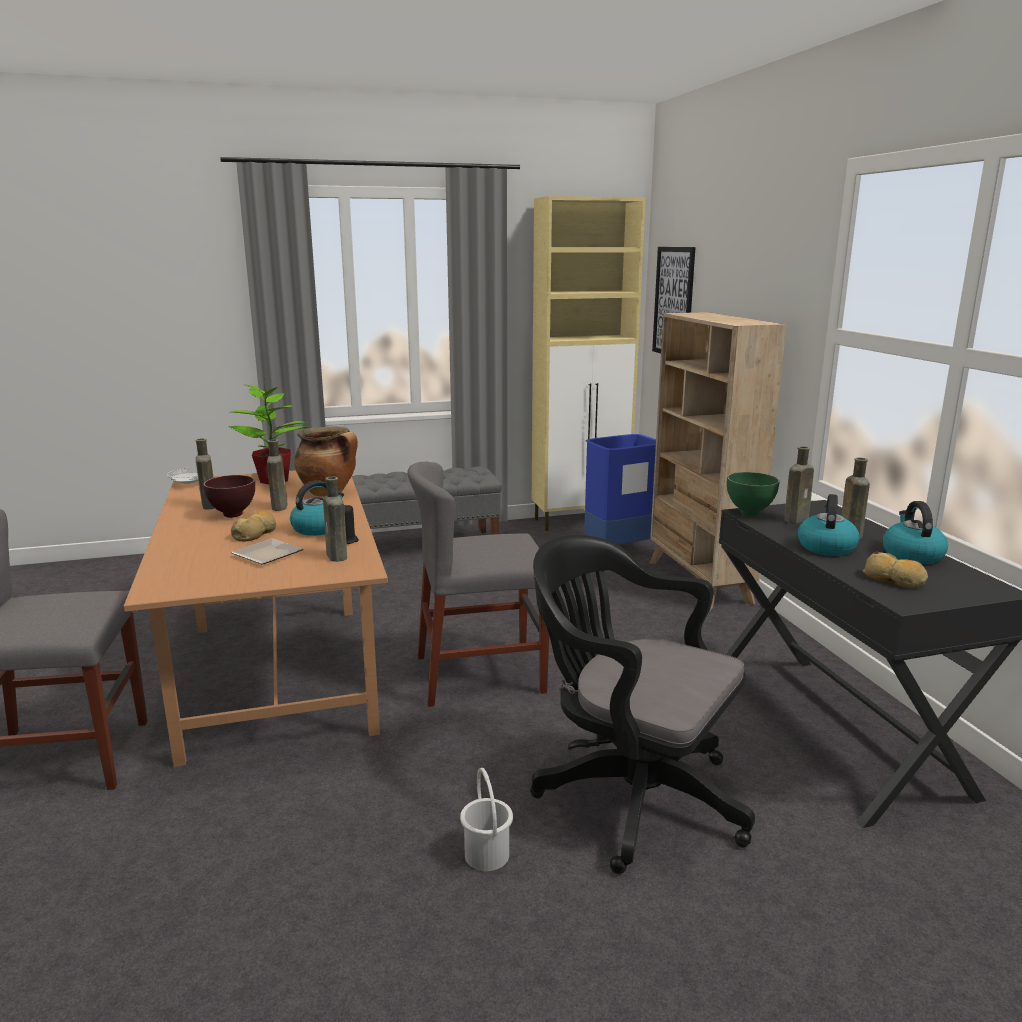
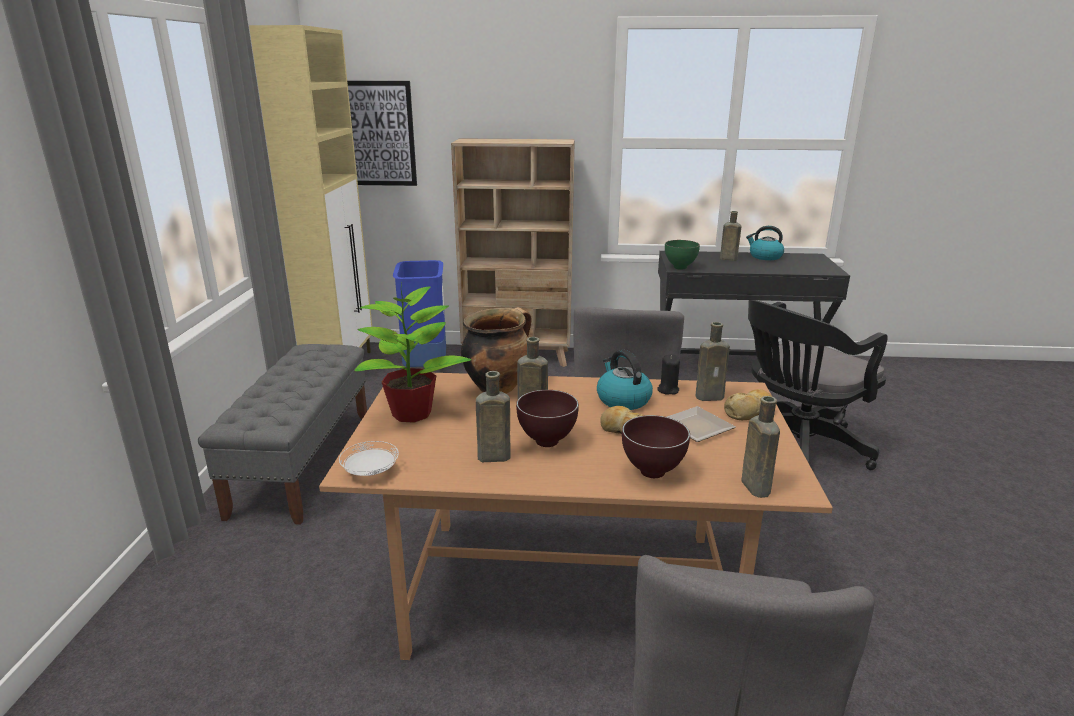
camera: 70 degrees left, 5 degrees up
(184, 546) = (650, 473): none -> brown bowl
(487, 854) = (859, 511): white bucket -> none
(797, 519) = (696, 262): brown bottle -> brown bottle (754, 486)
(826, 547) = (748, 266): kettle -> none
(894, 580) = (801, 266): bread -> bread (749, 412)

